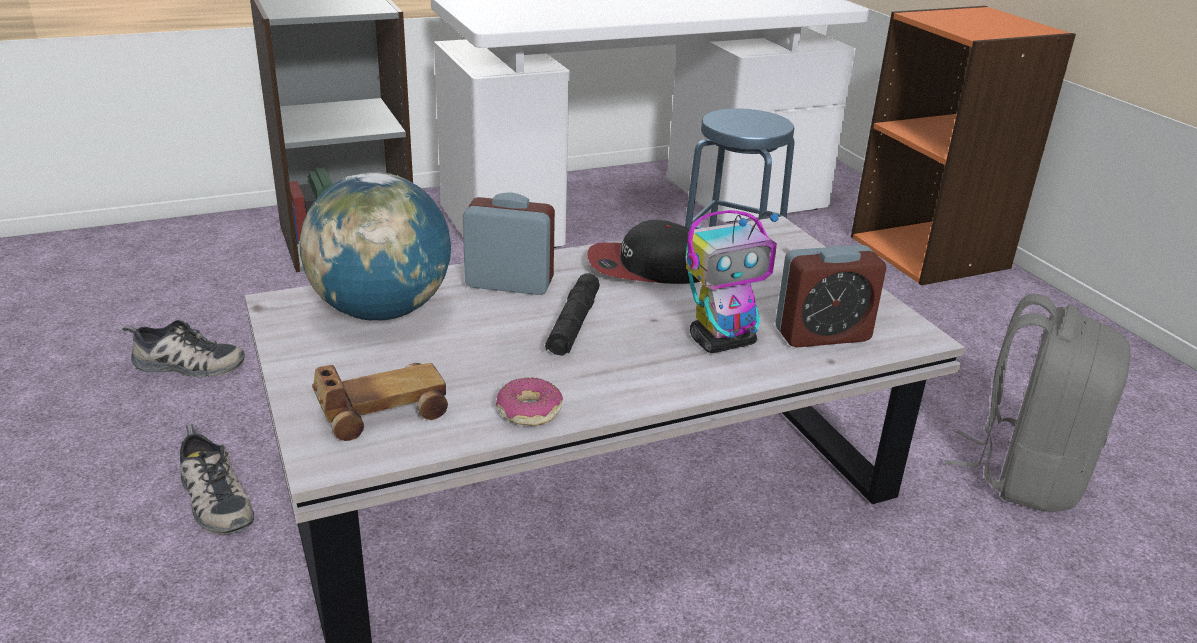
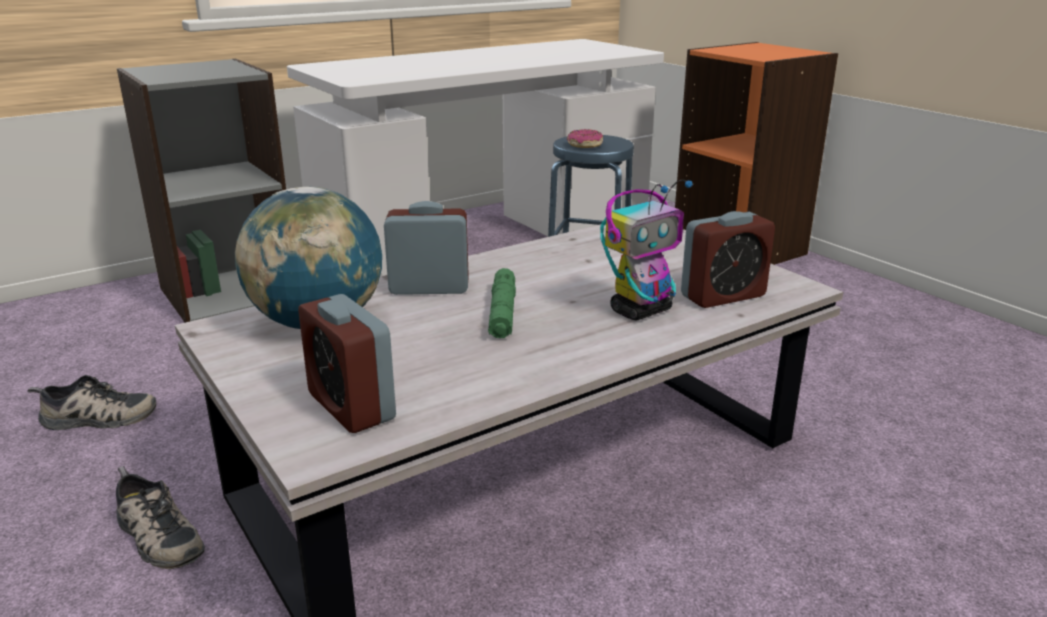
camera: 10 degrees left, 5 degrees down
(381, 413) = (351, 406): toy car -> alarm clock
(528, 411) = (493, 387): donut -> donut (584, 145)
(573, 324) = (502, 313): black flashlight -> green flashlight
(646, 268) = (547, 263): cap -> none
(1025, 474) = (884, 406): grey backpack -> none

